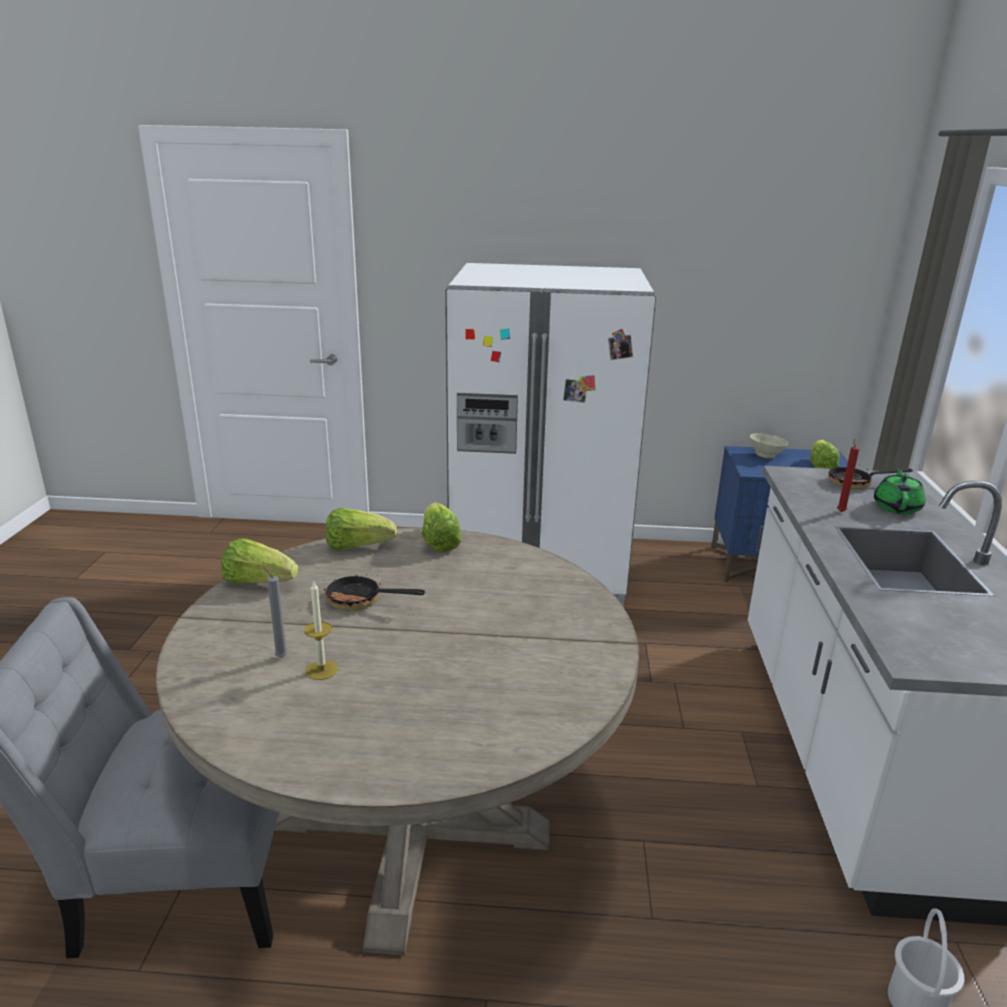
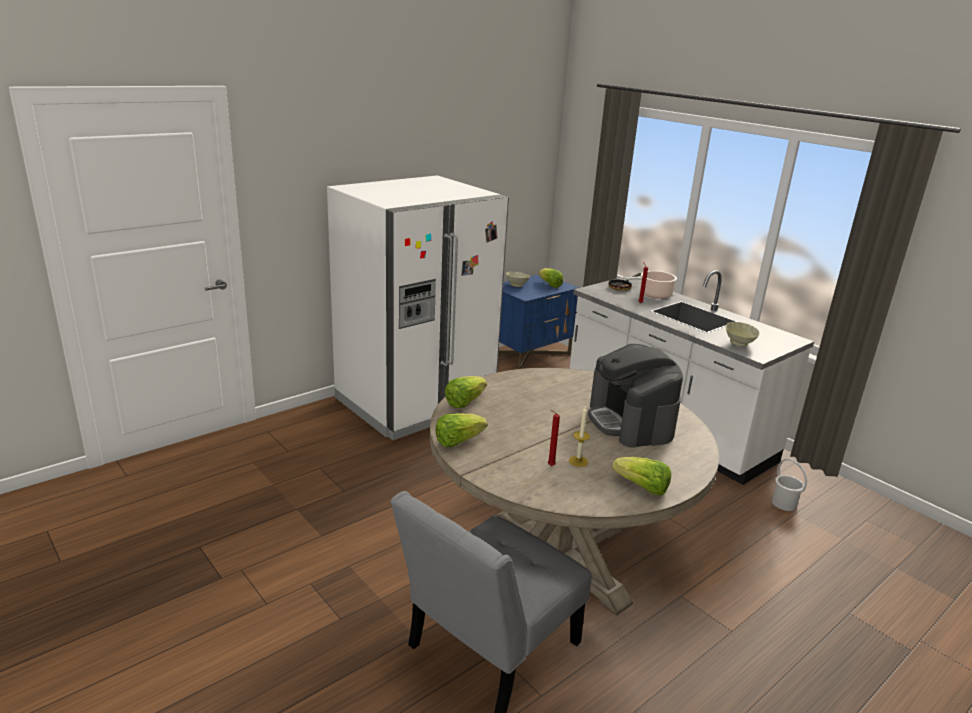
camera: 45 degrees left, 0 degrees up
(280, 657) = (549, 466): grey candle -> red candle
(362, 601) = (527, 426): frying pan -> none
(439, 542) = (498, 383): lettuce -> lettuce (642, 488)
(498, 660) = (630, 422): none -> coffee machine
(896, 507) = (653, 294): green teapot -> cooking pot
(912, 628) = (739, 343): none -> beige bowl

